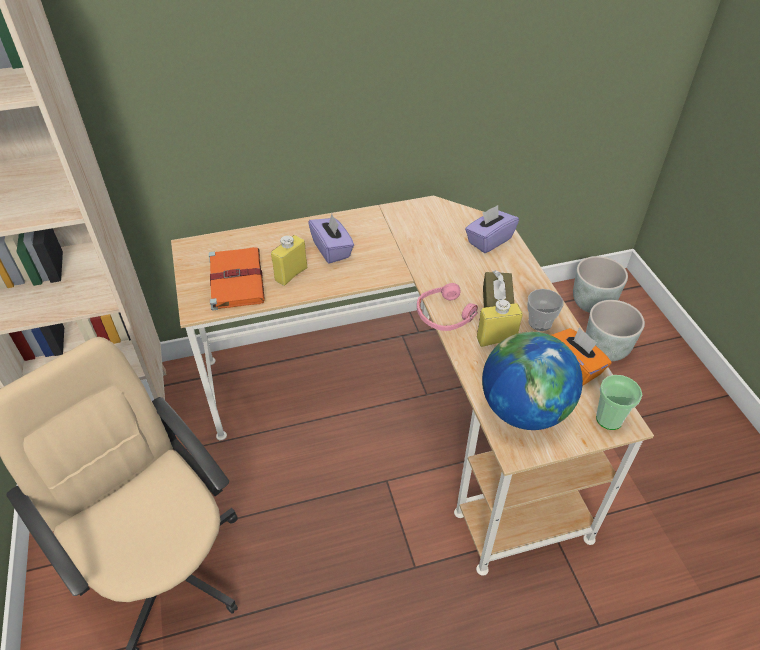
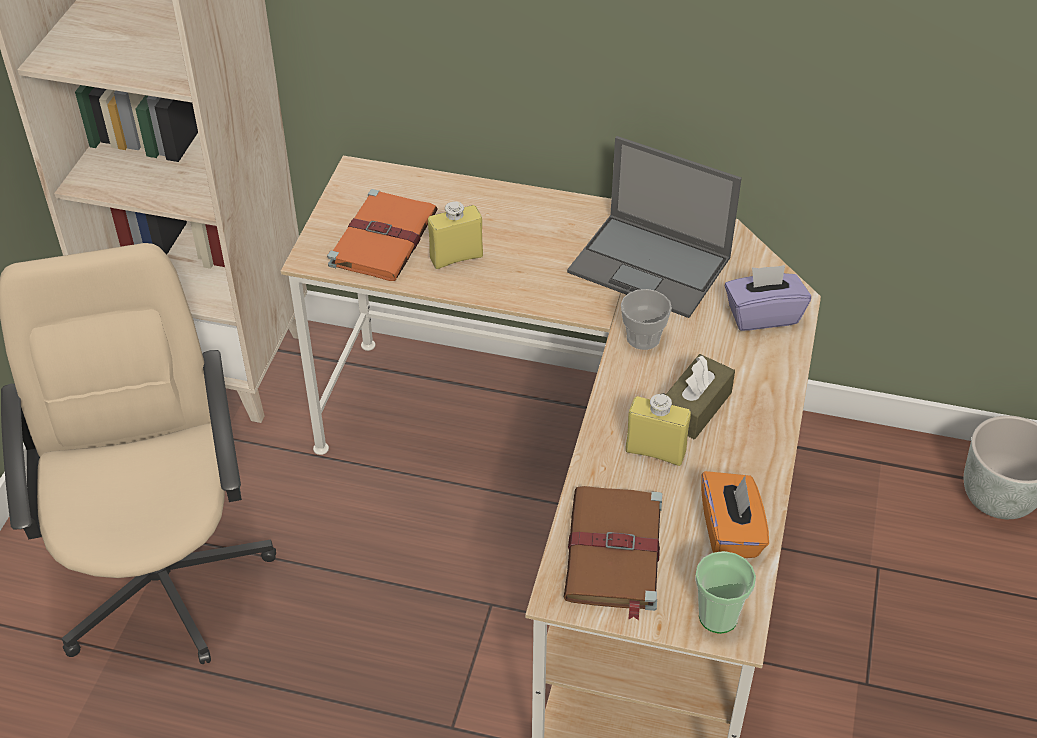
camera: 30 degrees right, 0 degrees up
(332, 250) = (533, 245): purple tissue box -> none
(408, 236) = (651, 265): none -> laptop
(444, 314) = (612, 391): pink headphones -> none
(523, 410) = (614, 553): globe -> brown book
(540, 322) = (735, 456): cup -> cup (643, 338)
(606, 349) = (963, 577): grey planter -> none

